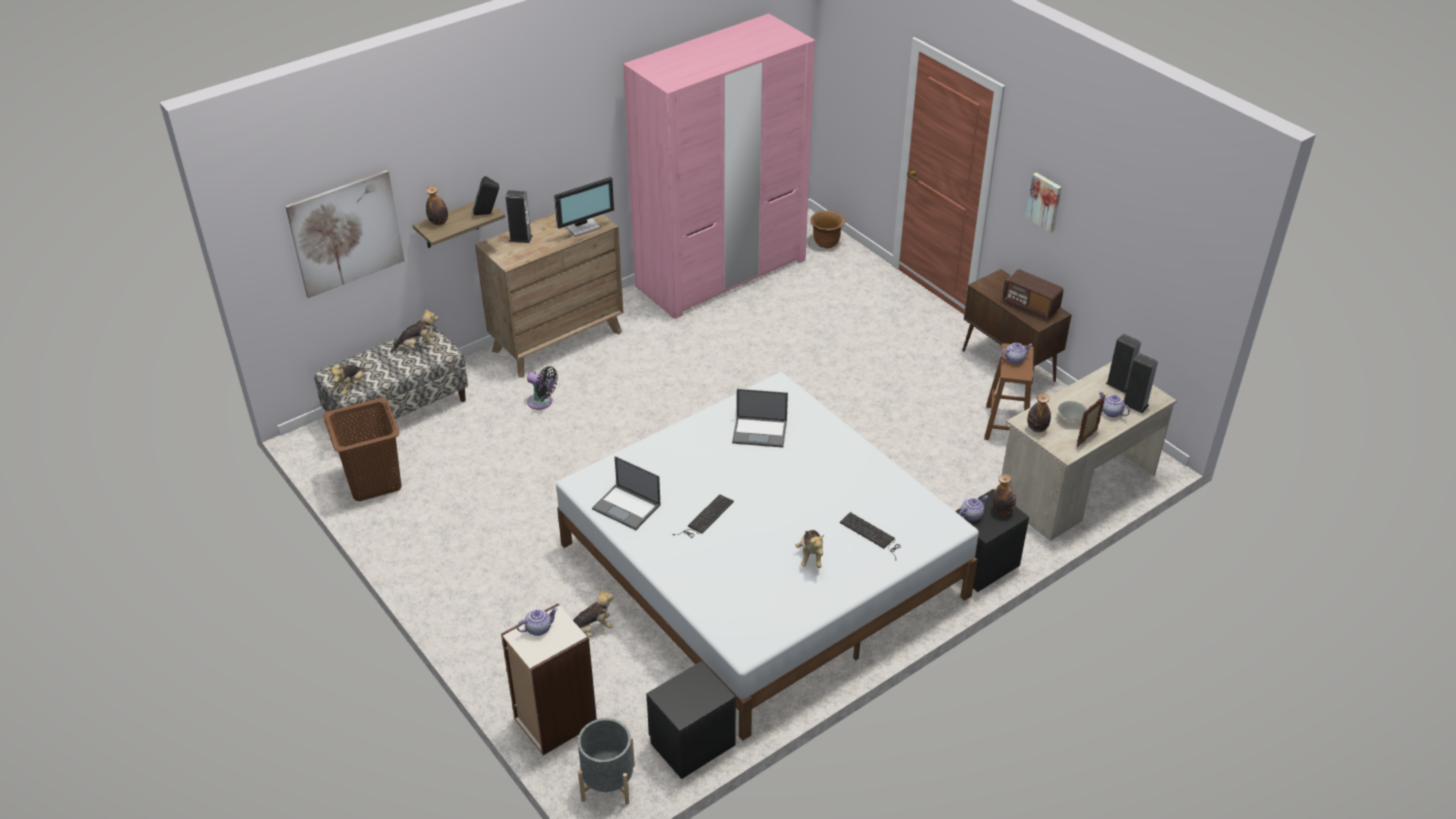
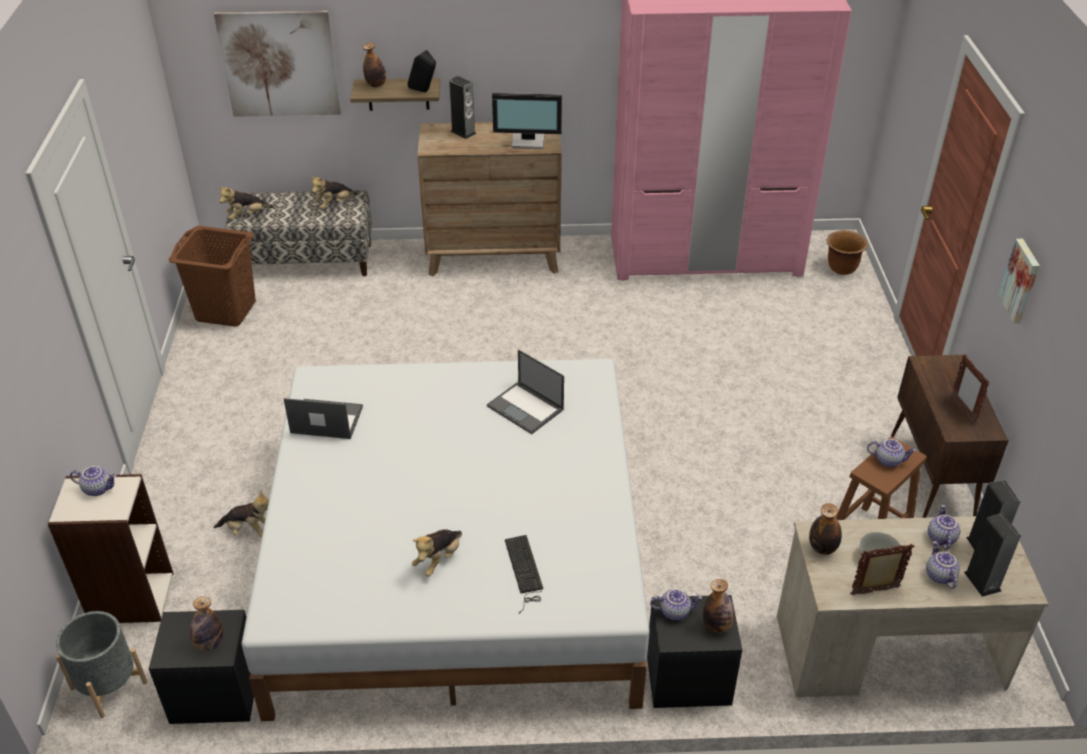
camera: 35 degrees right, 0 degrees up
(418, 346) = (334, 204): plush toy -> plush toy turned 120 degrees clockwise
(542, 402) = (425, 304): black fan -> none
(627, 507) = (325, 420): laptop -> laptop turned 120 degrees clockwise
(703, 693) = (209, 643): none -> bottle
(705, 518) = (382, 466): keyboard -> none
(1030, 306) = (963, 409): radio -> picture frame
(1092, 390) = (940, 538): none -> teapot

